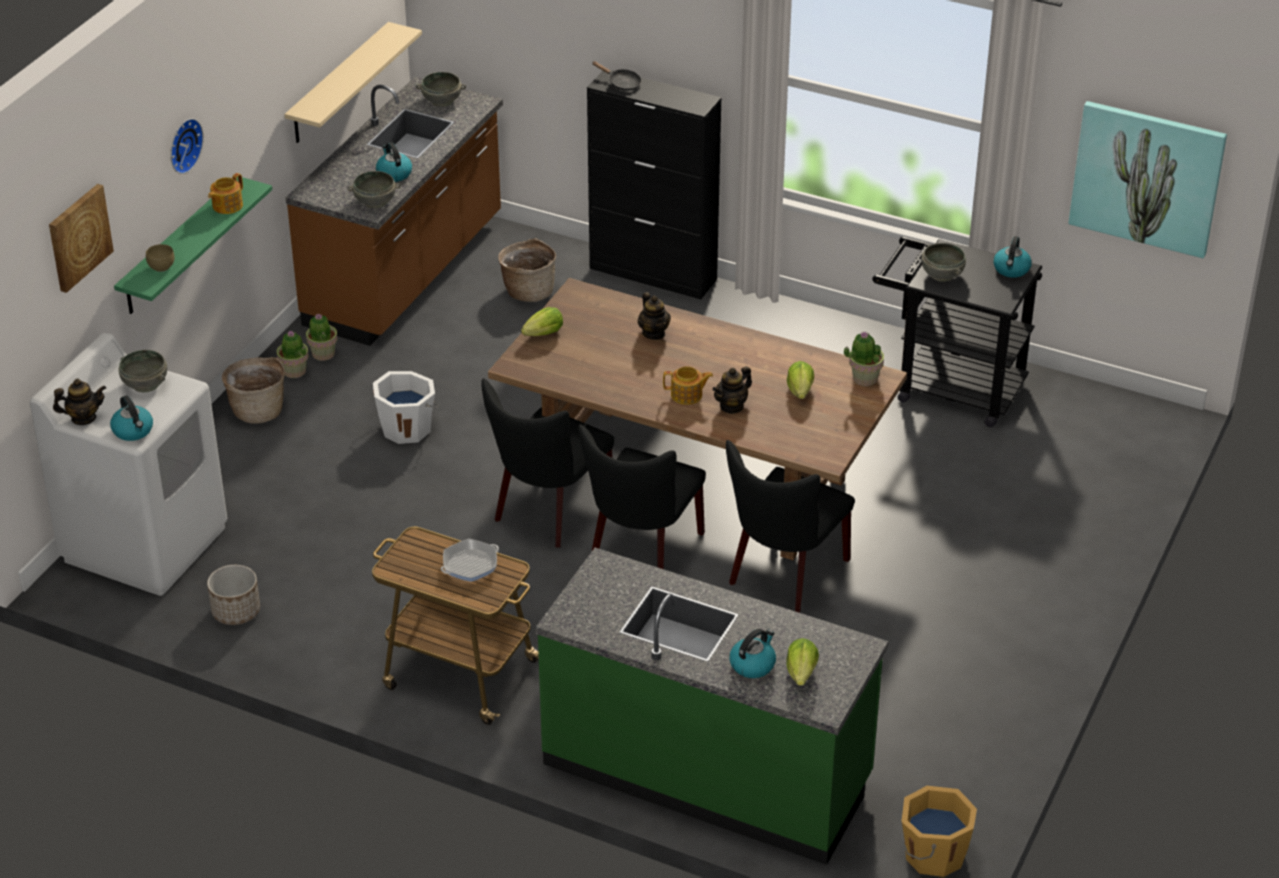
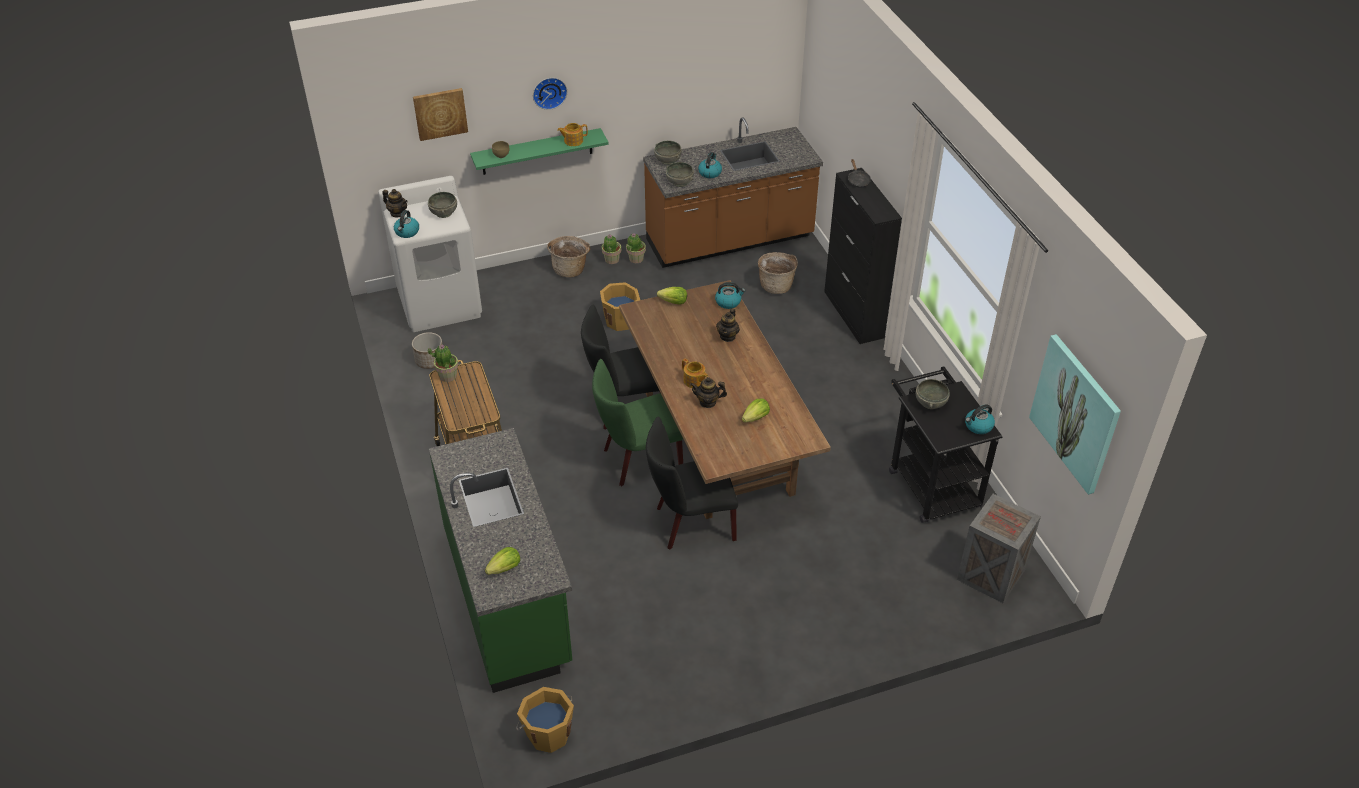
camera: 45 degrees right, 5 degrees up
(339, 84) = (717, 106): beige shelf -> none
(407, 428) = (621, 320): white bucket -> orange bucket
(442, 100) = (790, 146): grey bowl -> grey bowl (668, 160)
(470, 565) = (474, 399): frying pan -> none
(641, 554) = (637, 461): black chair -> green chair
(752, 664) = (490, 545): kettle -> kettle (728, 302)
(864, 378) = (801, 434): potted plant -> potted plant (447, 375)
(1110, 433) = (991, 576): none -> crate

